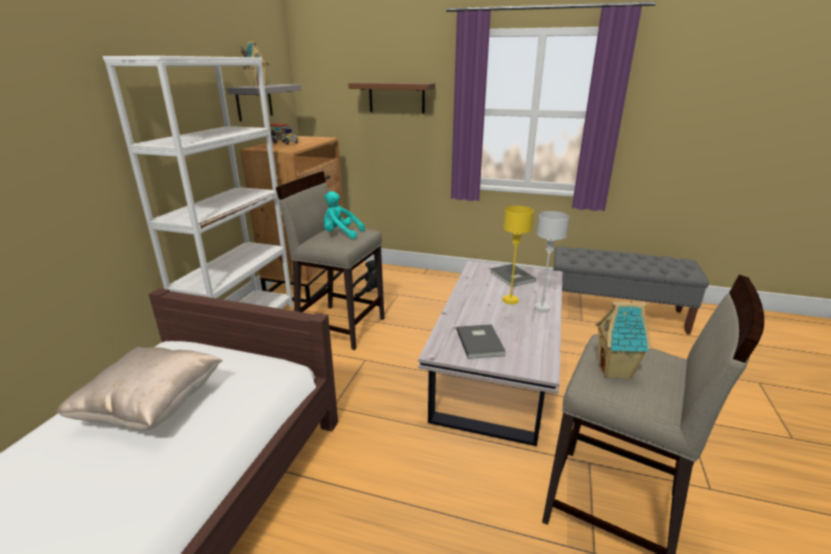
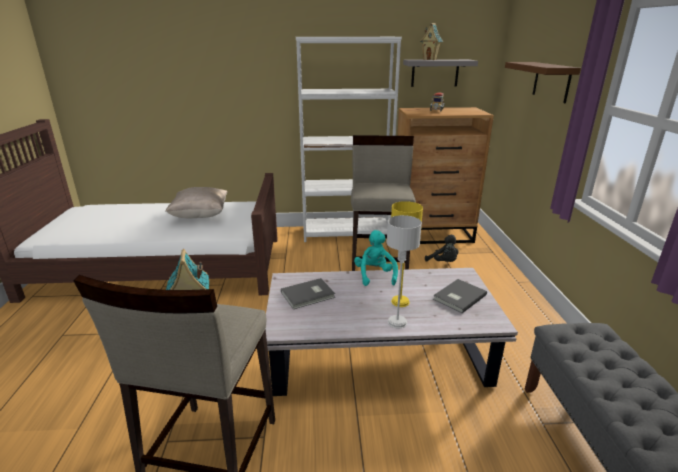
camera: 70 degrees right, 0 degrees up
(341, 234) = (385, 188): turquoise plush toy -> turquoise plush toy (375, 275)

